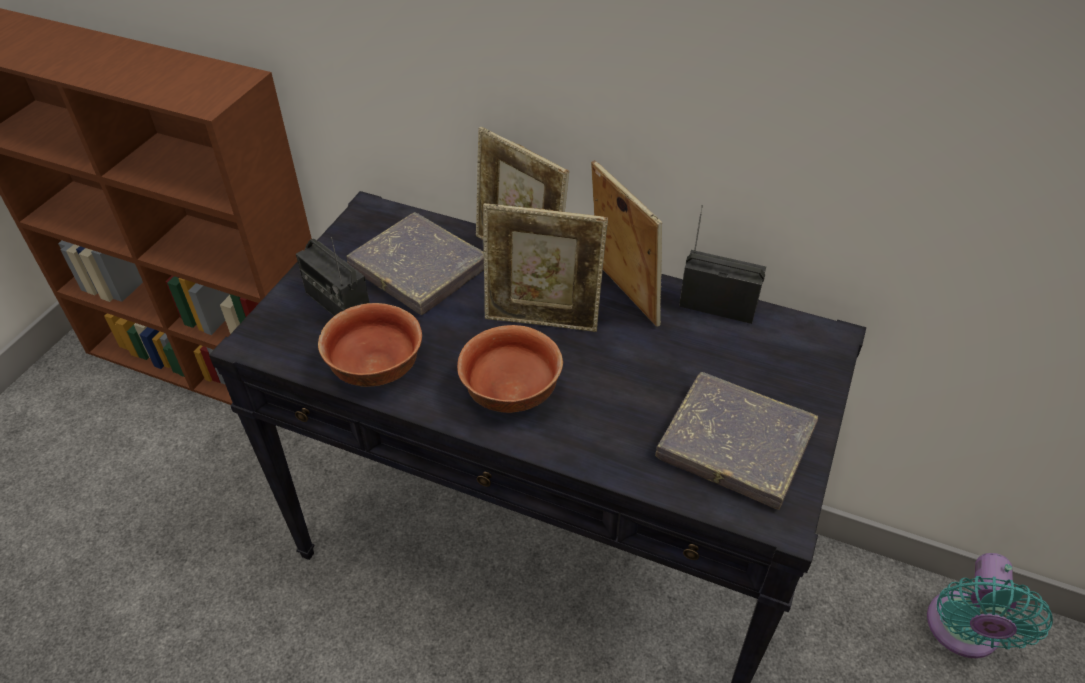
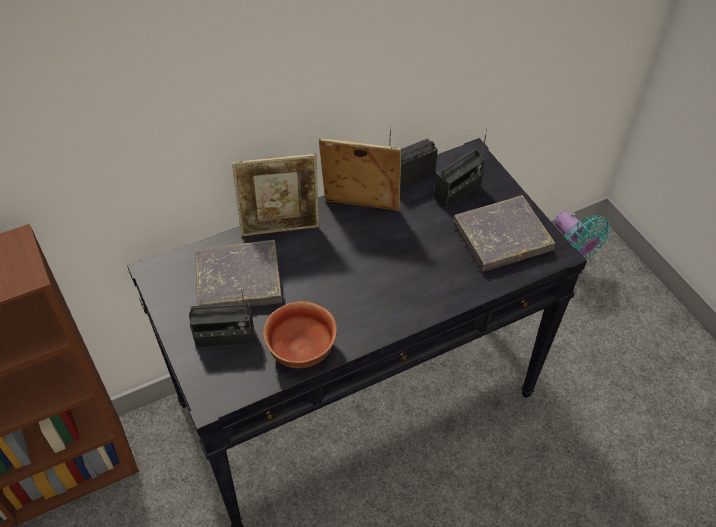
camera: 50 degrees left, 5 degrees up
(510, 395) = (383, 301): bowl -> none
(542, 320) = (343, 252): picture frame -> none
(752, 359) = (457, 191): none -> radio

